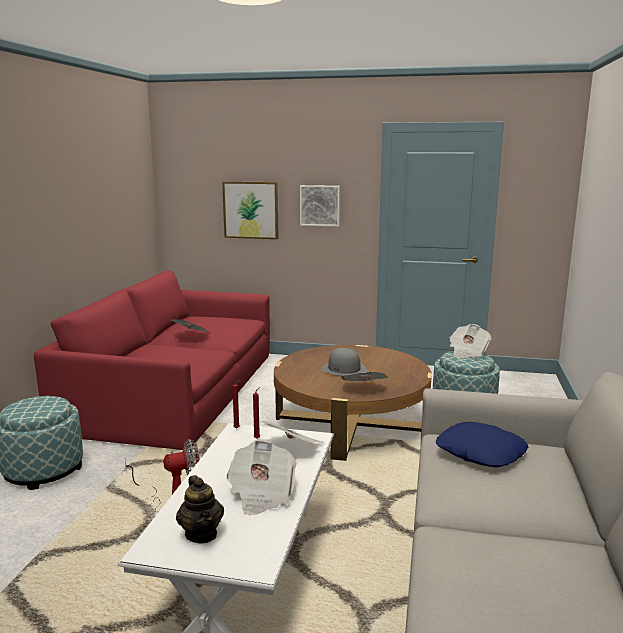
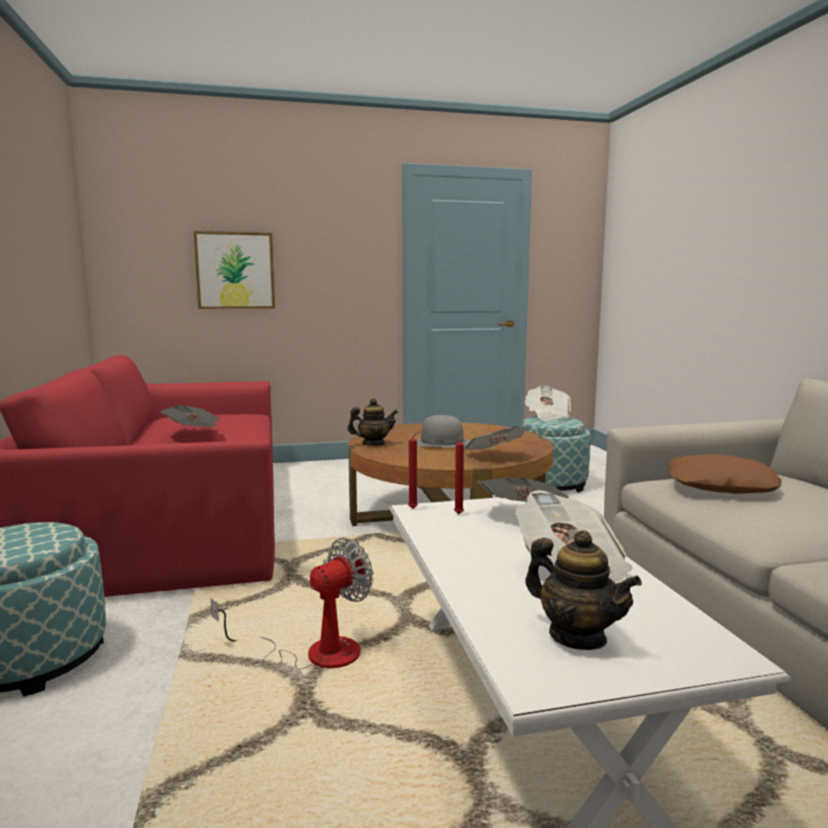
camera: 25 degrees left, 5 degrees down
(295, 363) = (373, 444): none -> teapot
(320, 205) = (329, 263): picture -> none
(480, 453) = (720, 486): blue pillow -> brown pillow

